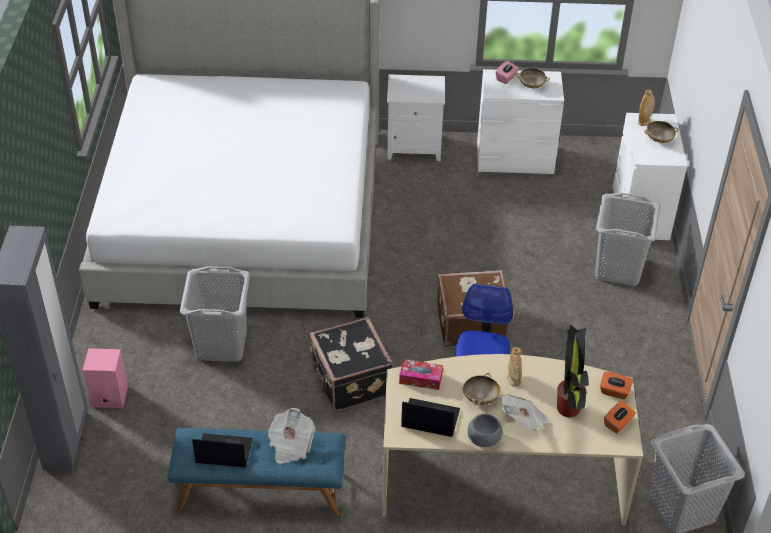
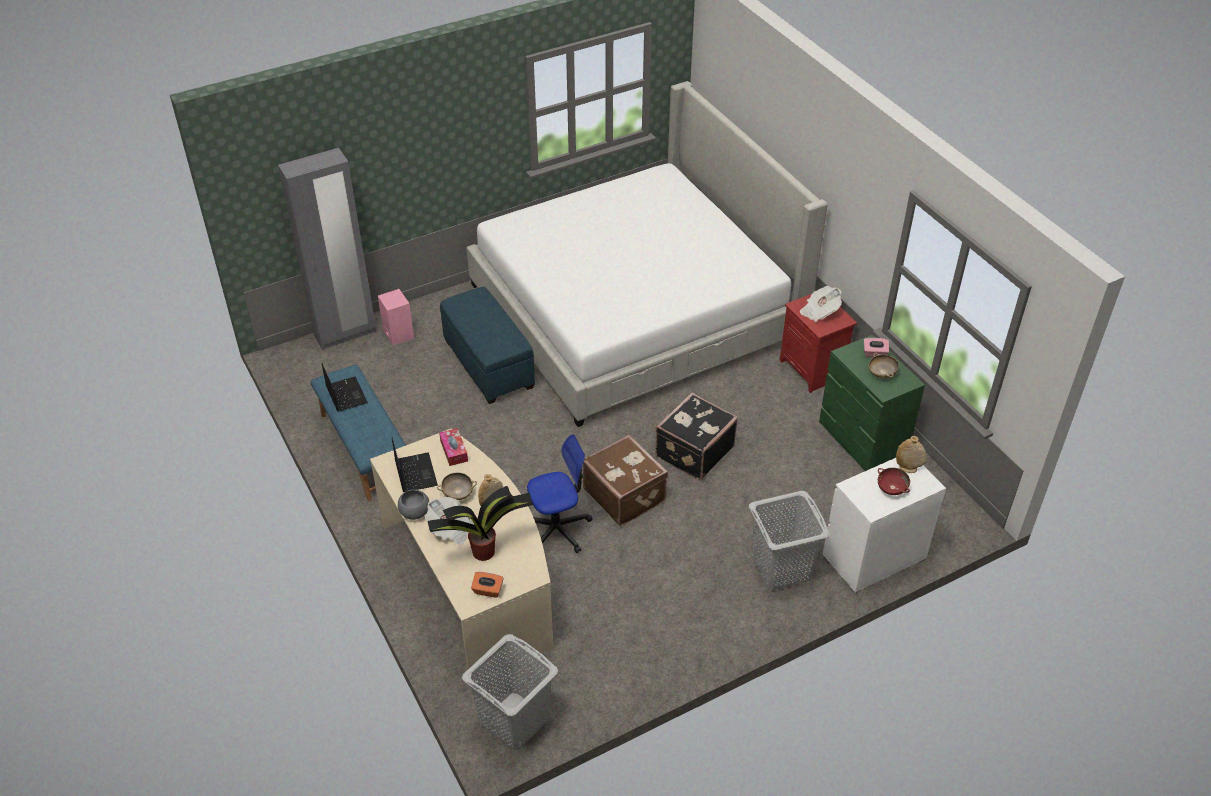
camera: 60 degrees right, 0 degrees up
(222, 344) = (489, 364): grey laundry basket -> blue ottoman
(290, 445) = (374, 425): newspaper -> newspaper (819, 311)
(350, 381) = (505, 449): black suitcase -> black suitcase (693, 451)
(415, 146) = (813, 370): white nightstand -> red nightstand
(515, 159) = (862, 440): white dresser -> green dresser
(614, 392) = (523, 575): orange tissue box -> none
(659, 139) = (891, 488): beige bowl -> red bowl

